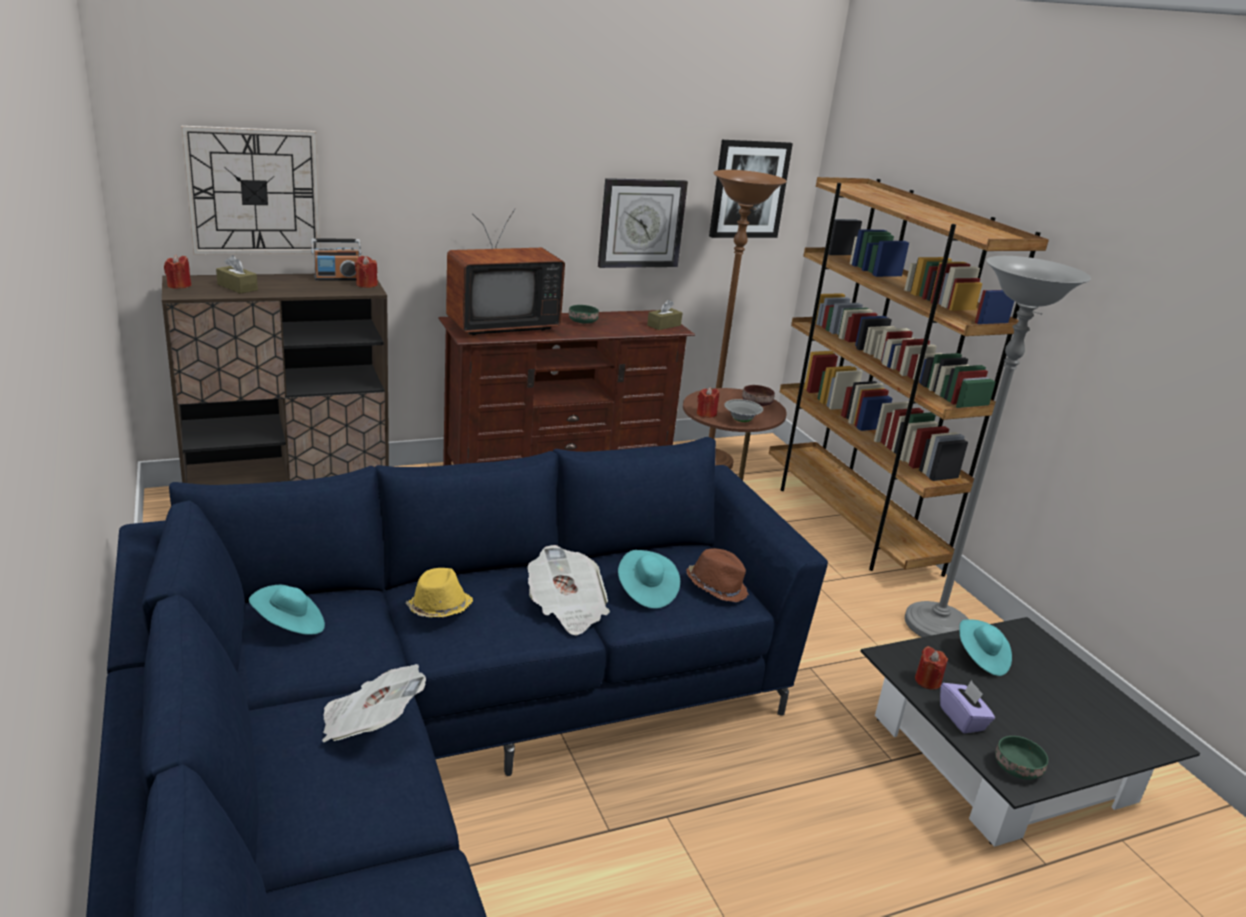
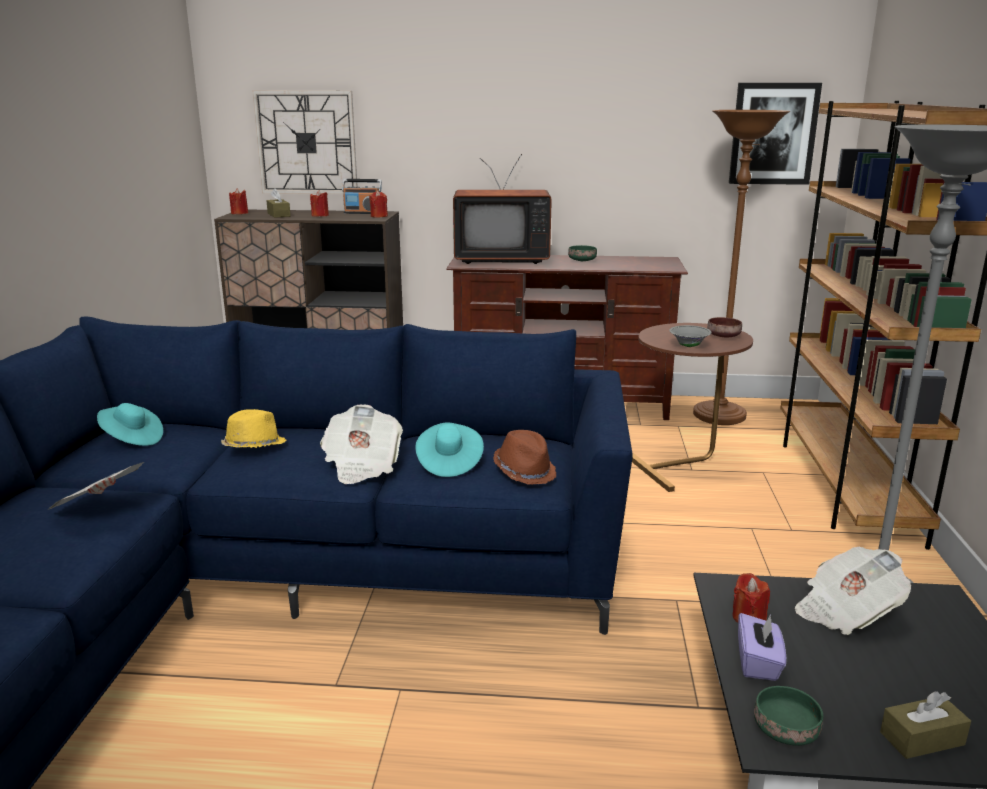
camera: 30 degrees right, 5 degrees down
(641, 223) = (652, 169): wall clock -> none
(664, 325) = (662, 265): brown tissue box -> brown tissue box (922, 738)
(706, 414) = (656, 339): red candle -> red candle (320, 215)
(981, 659) = (846, 612): turquoise hat -> newspaper

